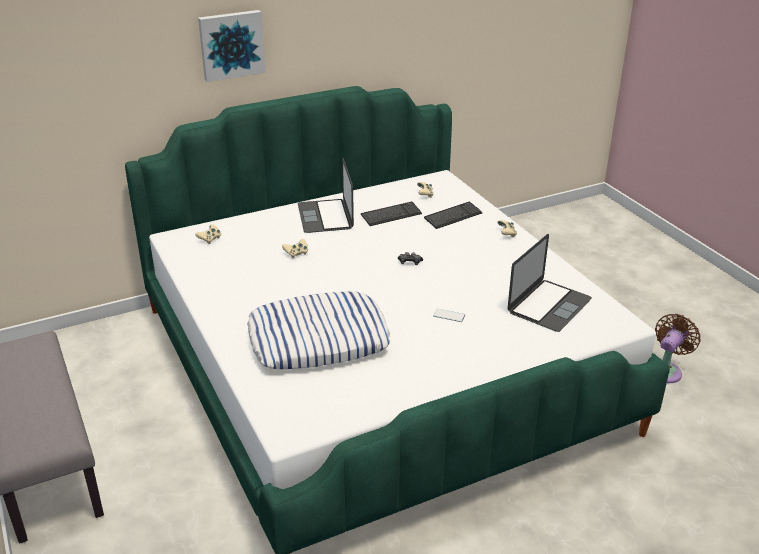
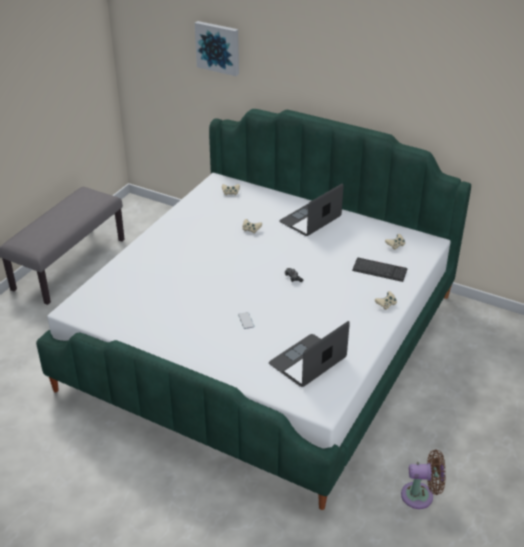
camera: 55 degrees right, 5 degrees up
(231, 44) = (300, 65): picture -> picture (218, 47)
(318, 339) = (167, 280): pillow -> none
(391, 215) = (346, 244): keyboard -> none
(549, 305) = (308, 361): laptop -> laptop turned 135 degrees clockwise

